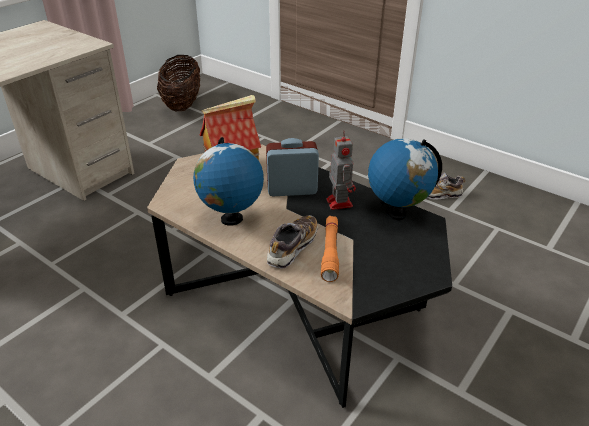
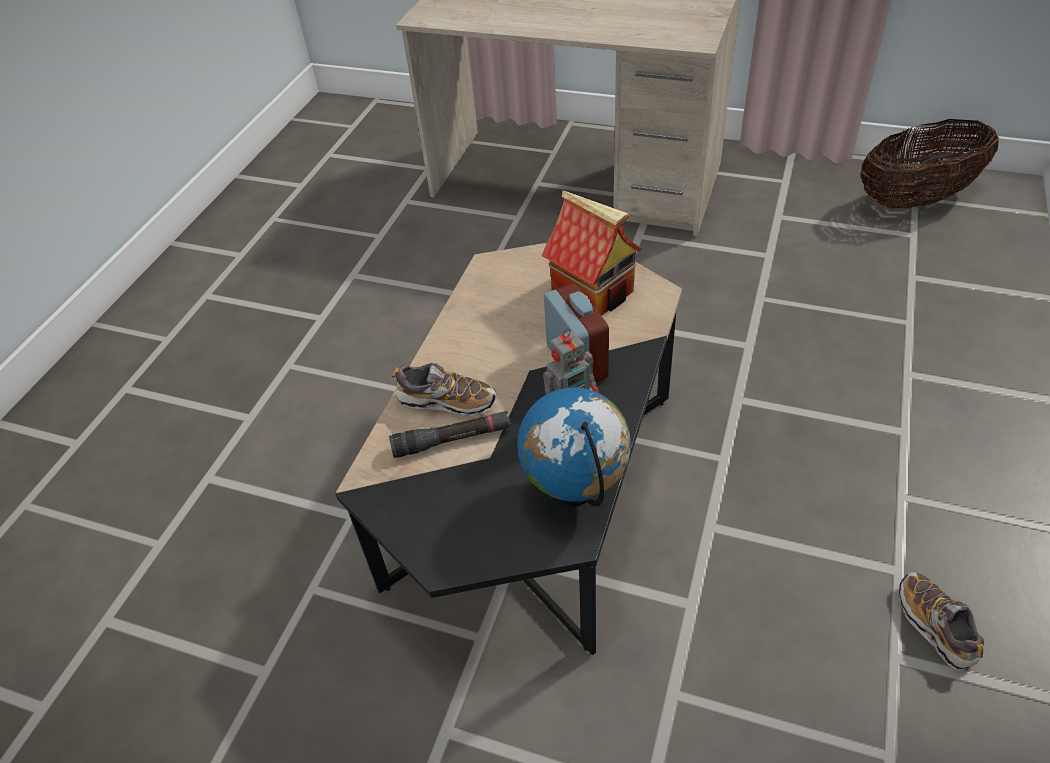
camera: 75 degrees right, 10 degrees up
(231, 219) = (481, 328): globe -> none
(330, 252) = (452, 440): orange flashlight -> black flashlight

